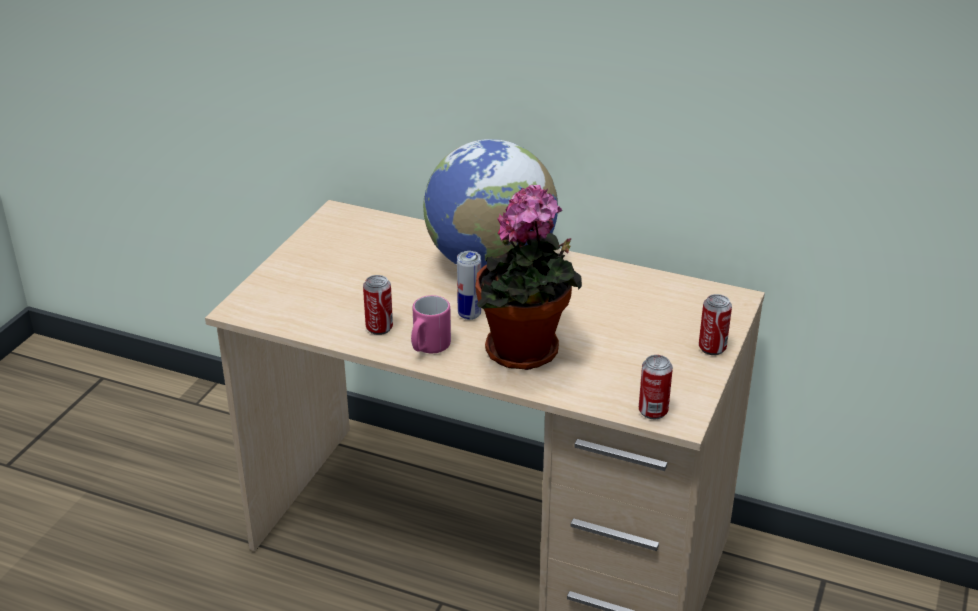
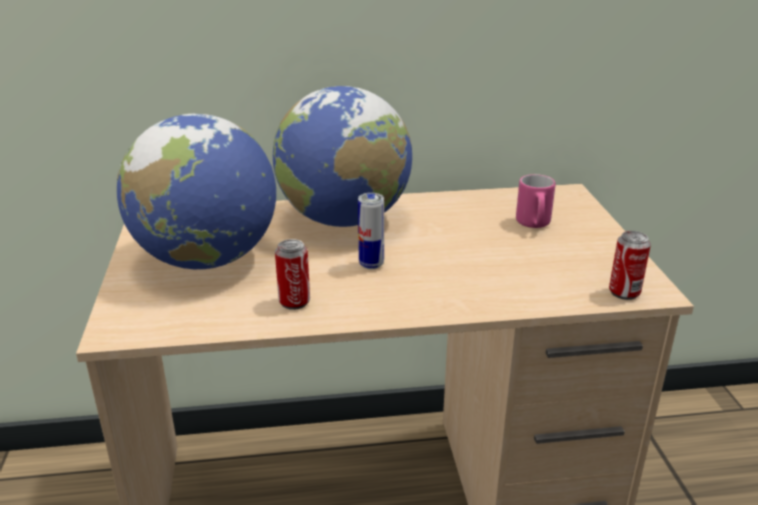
camera: 30 degrees left, 5 degrees down
(348, 269) = (207, 259): none -> globe
(428, 348) = (364, 305): pink mug -> pink mug (534, 225)
(526, 354) = (461, 281): potted plant -> none
(712, 348) = (600, 230): can -> none

